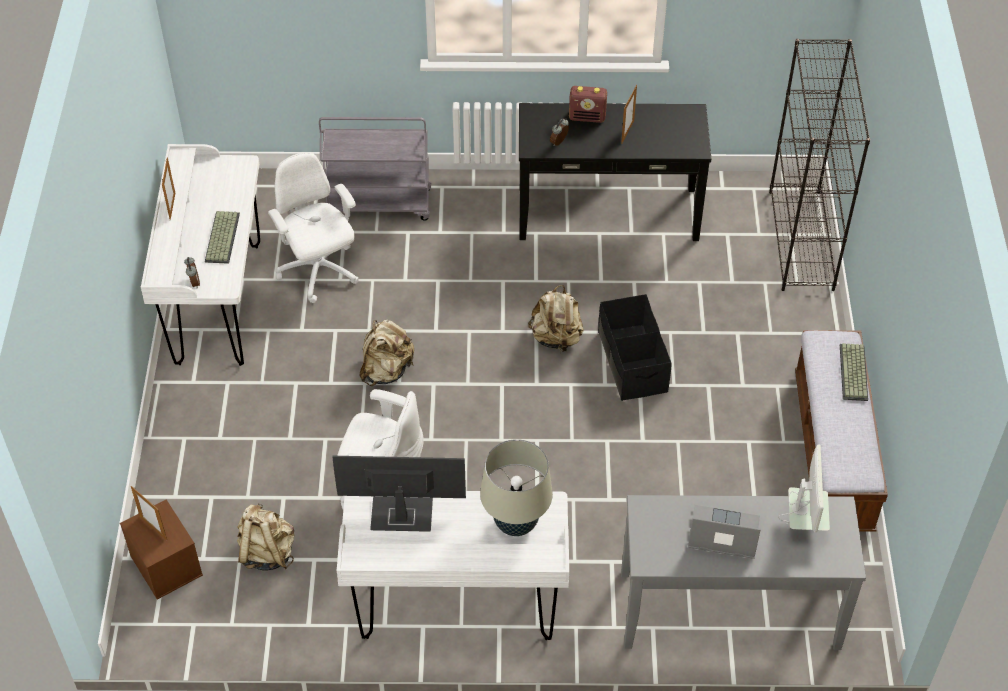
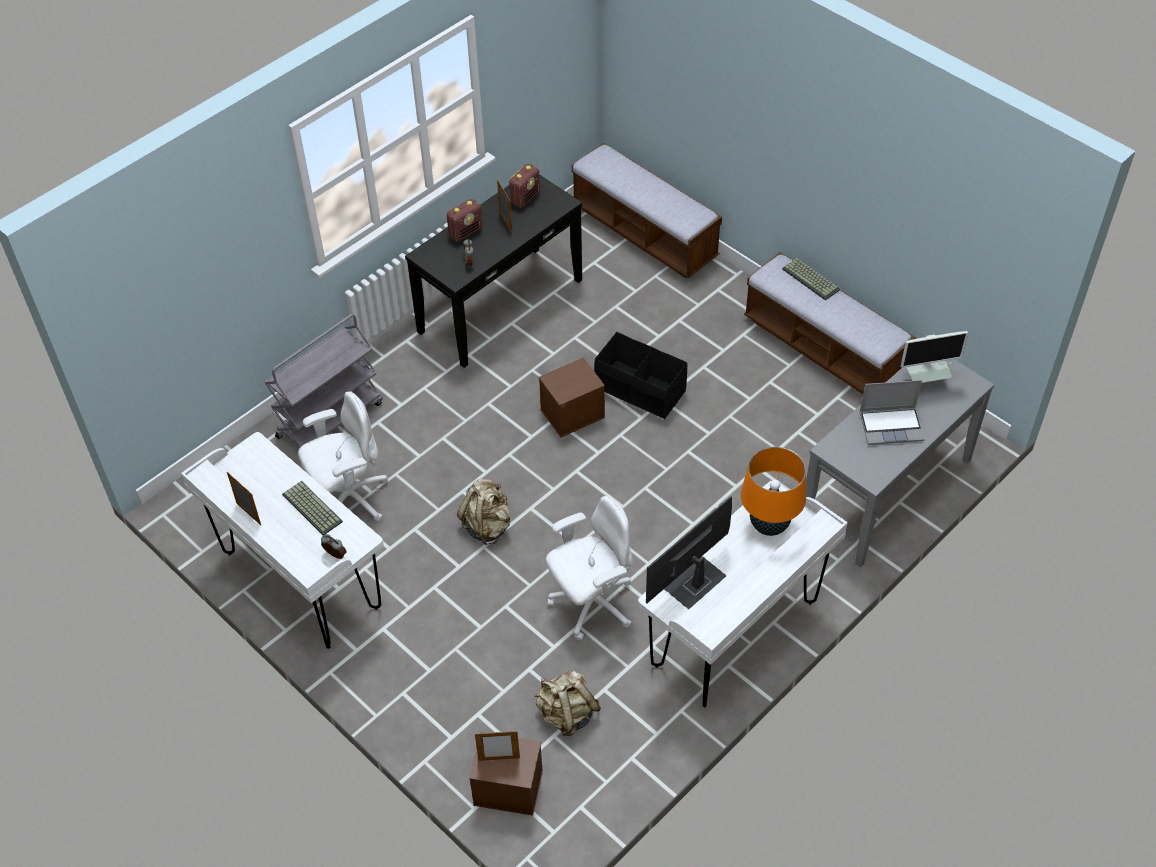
camera: 45 degrees left, 0 degrees up
(319, 272) = (348, 499): white office chair -> white office chair turned 135 degrees clockwise
(516, 523) = (769, 525): beige table lamp -> orange table lamp
(556, 338) = (572, 412): beige backpack -> brown storage box
(669, 123) = (525, 198): none -> radio
(722, 534) = (891, 426): laptop -> laptop turned 150 degrees counterclockwise
(801, 240) = (644, 233): black bookcase -> bench
(803, 523) = (924, 381): monitor -> monitor turned 120 degrees clockwise

